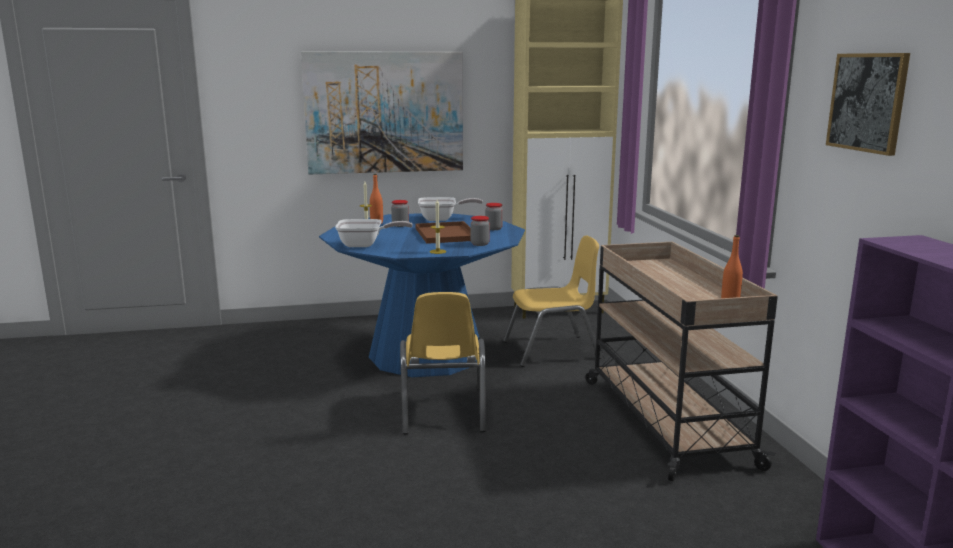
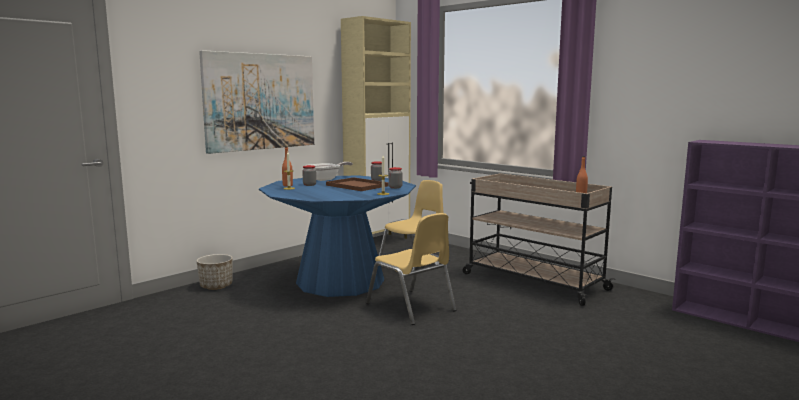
camera: 35 degrees left, 5 degrees down
(304, 329) = (216, 286): none -> planter
(365, 245) = (323, 196): frying pan -> none
(867, 102) = (646, 78): picture -> none

